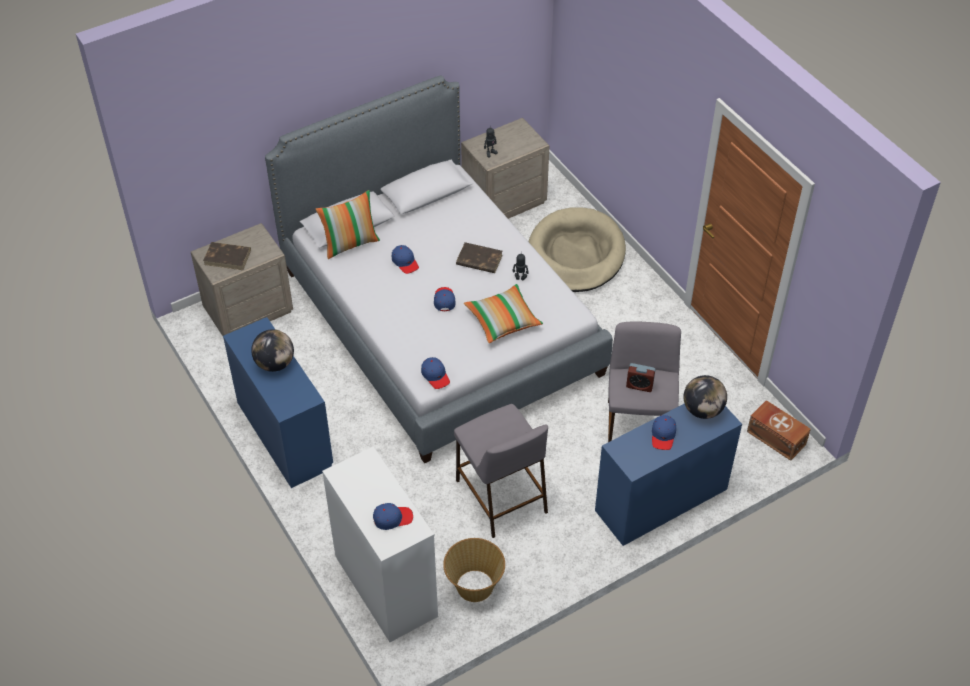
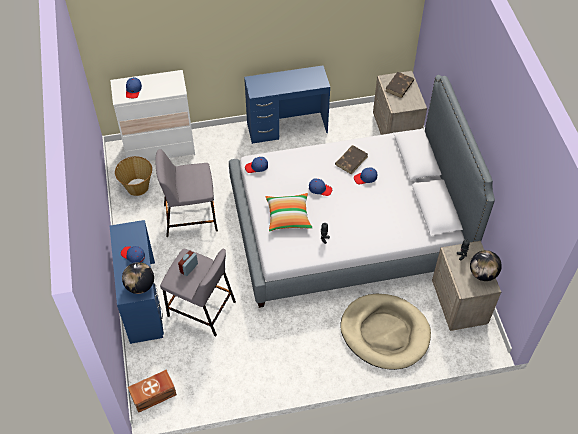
camera: 110 degrees right, 5 degrees up
(275, 364) = (289, 83): globe -> globe (482, 273)
(350, 243) = (395, 154): pillow -> none
(479, 260) = (351, 220): brown book -> brown book (351, 160)

